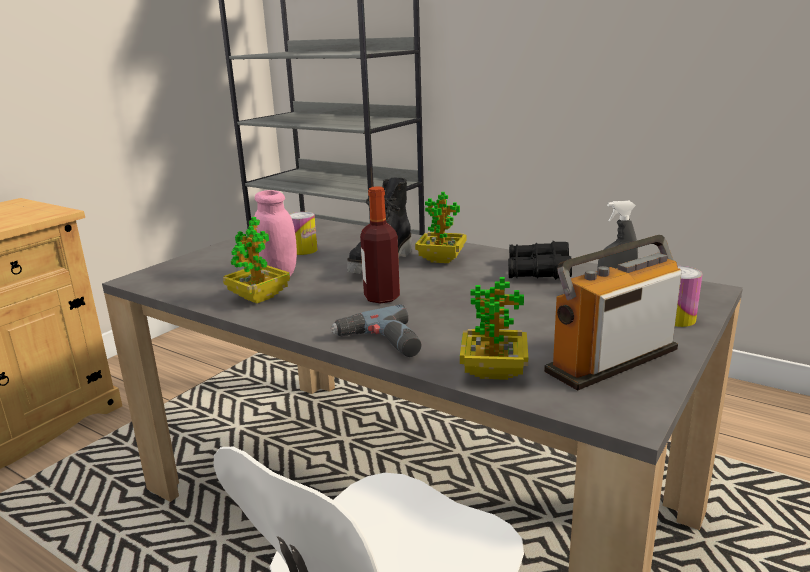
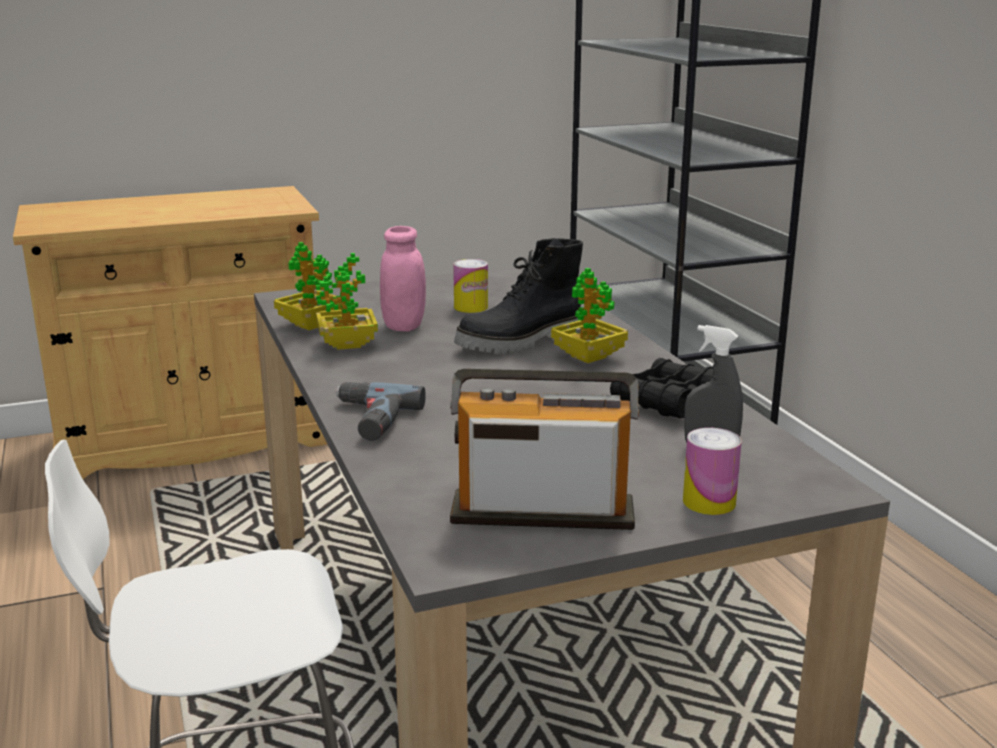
camera: 35 degrees right, 0 degrees up
(381, 297) = (451, 378): bottle -> none
(493, 372) = (412, 480): potted plant -> potted plant (311, 325)

